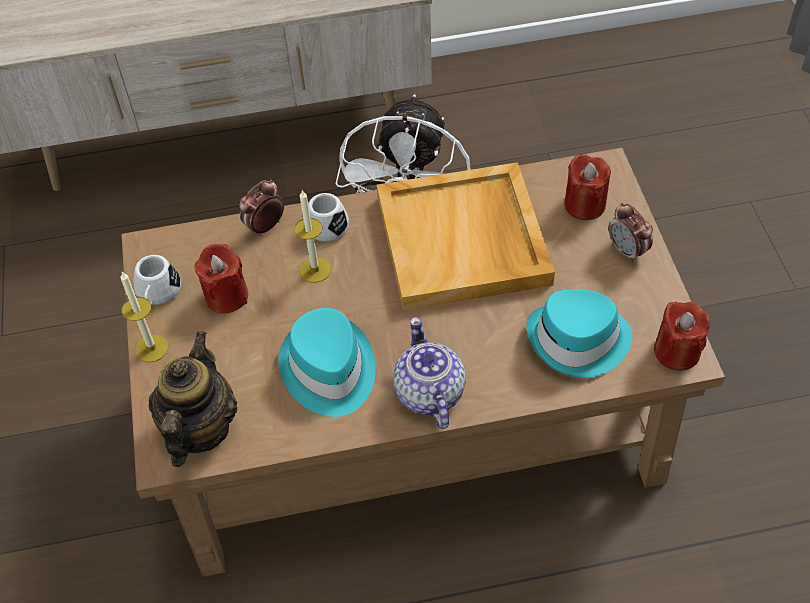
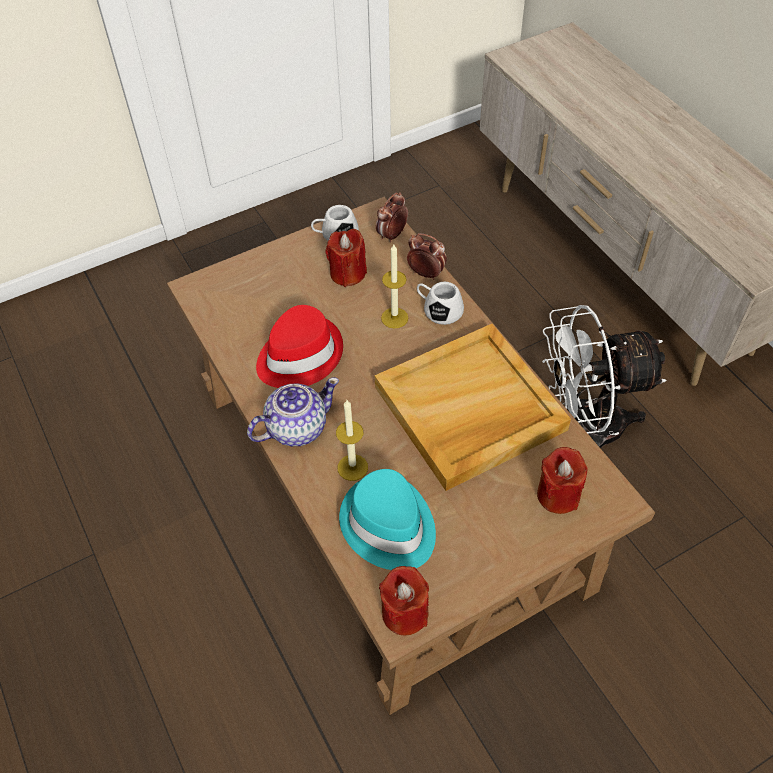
camera: 70 degrees right, 0 degrees up
(151, 348) = (285, 249): candle -> candle (352, 467)
(199, 429) = (224, 298): teapot -> none
(328, 370) = (299, 355): turquoise hat -> red hat
(627, 251) = (514, 545): alarm clock -> alarm clock (392, 235)

